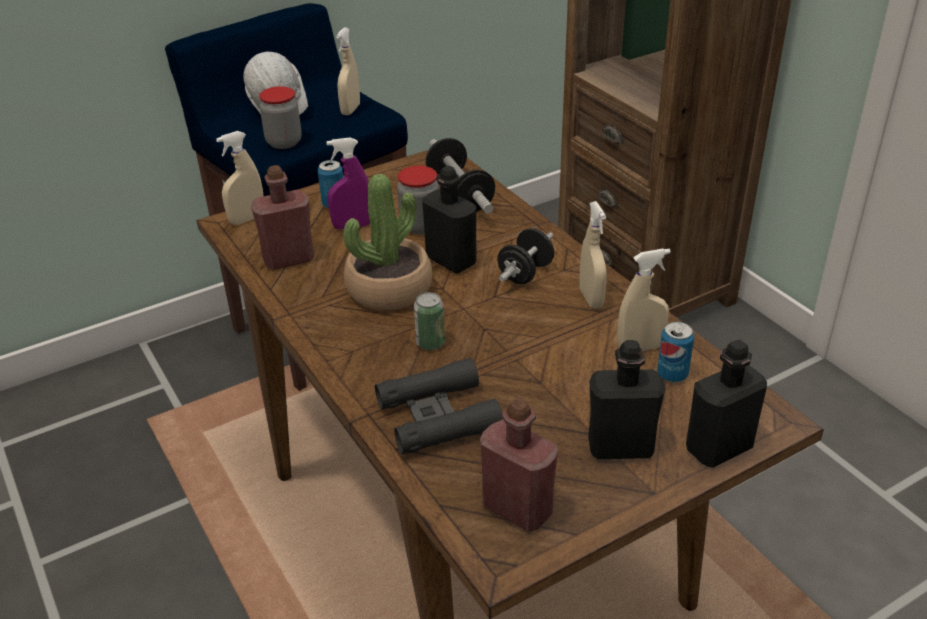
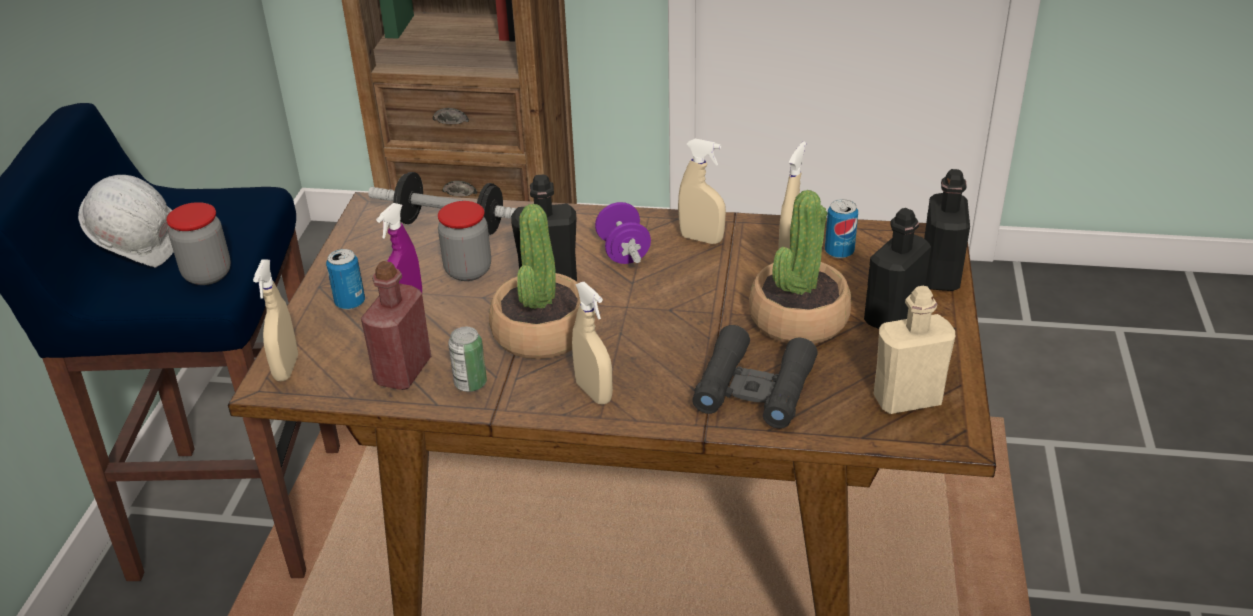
camera: 50 degrees left, 0 degrees up
(350, 110) = (218, 208): beige spray bottle -> beige spray bottle (593, 392)
(430, 343) = (652, 346): can -> can (470, 383)
(517, 509) = (907, 399): red bottle -> beige bottle
(525, 273) = (623, 252): black dumbbell -> purple dumbbell
(552, 396) = (798, 319): none -> potted plant

